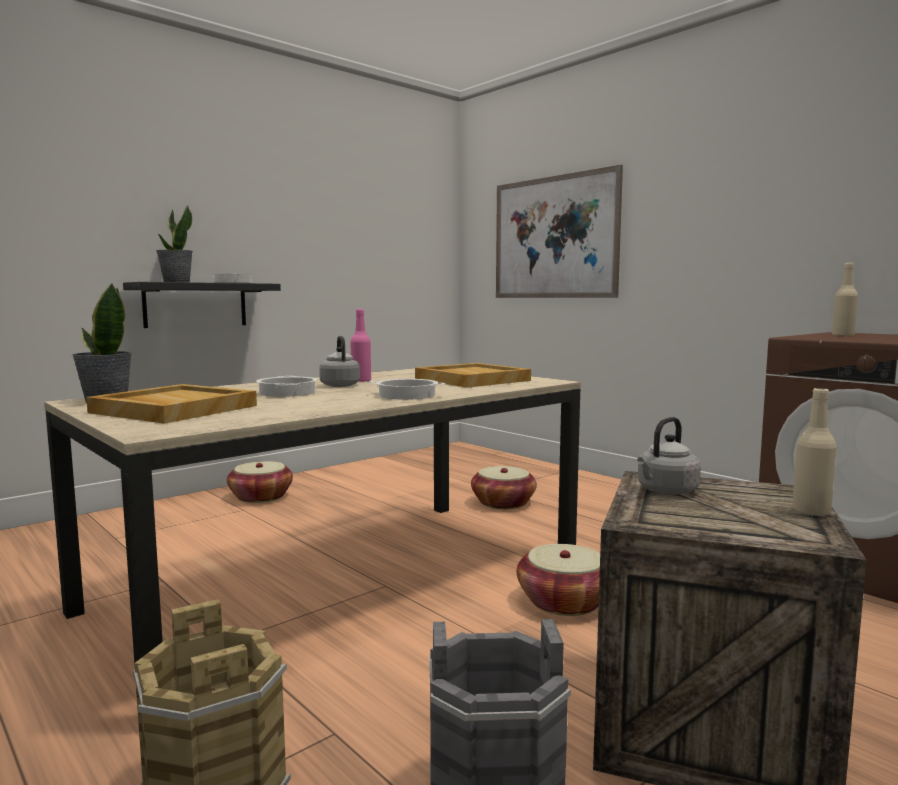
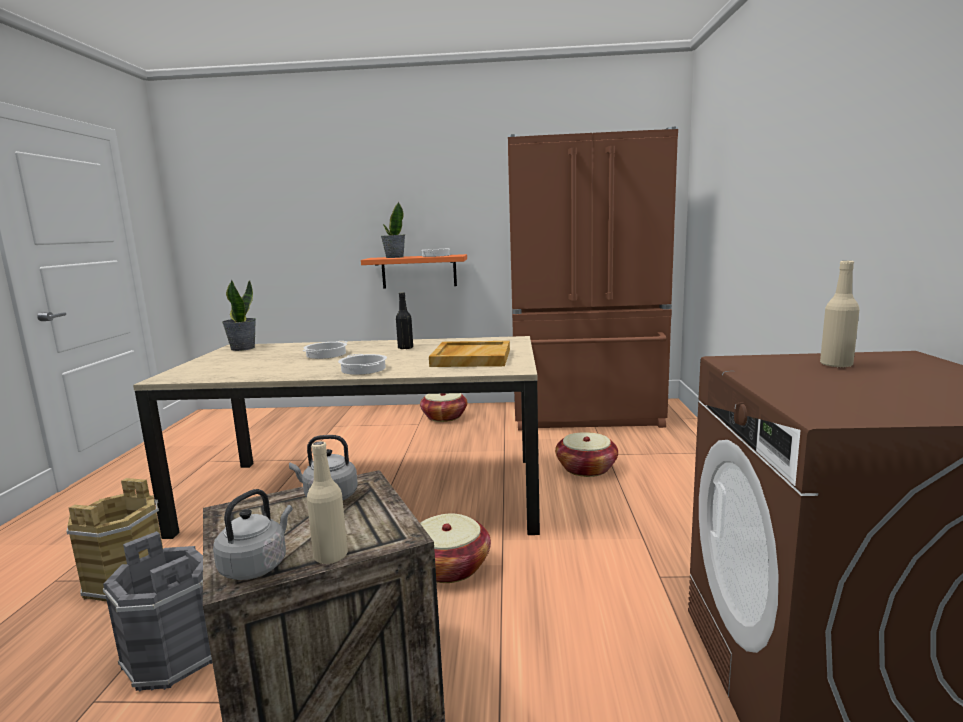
camera: 45 degrees right, 5 degrees up
(173, 409) = (234, 361): beige tray -> none
(195, 305) = (419, 271): black shelf -> orange shelf
(339, 385) = (376, 351): grey kettle -> grey kettle (256, 565)
(361, 381) = (405, 348): pink bottle -> black bottle
(412, 467) = (586, 416): none -> brown fridge
(554, 237) = (732, 197): picture -> none

